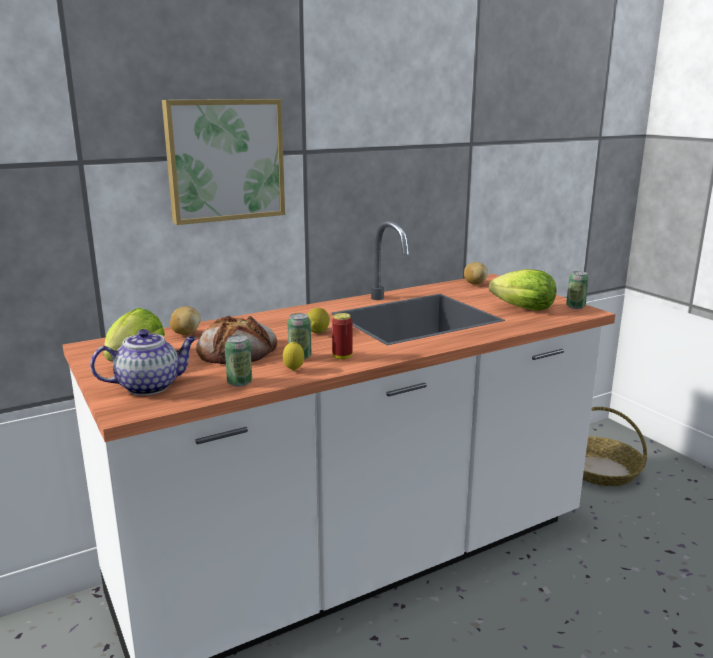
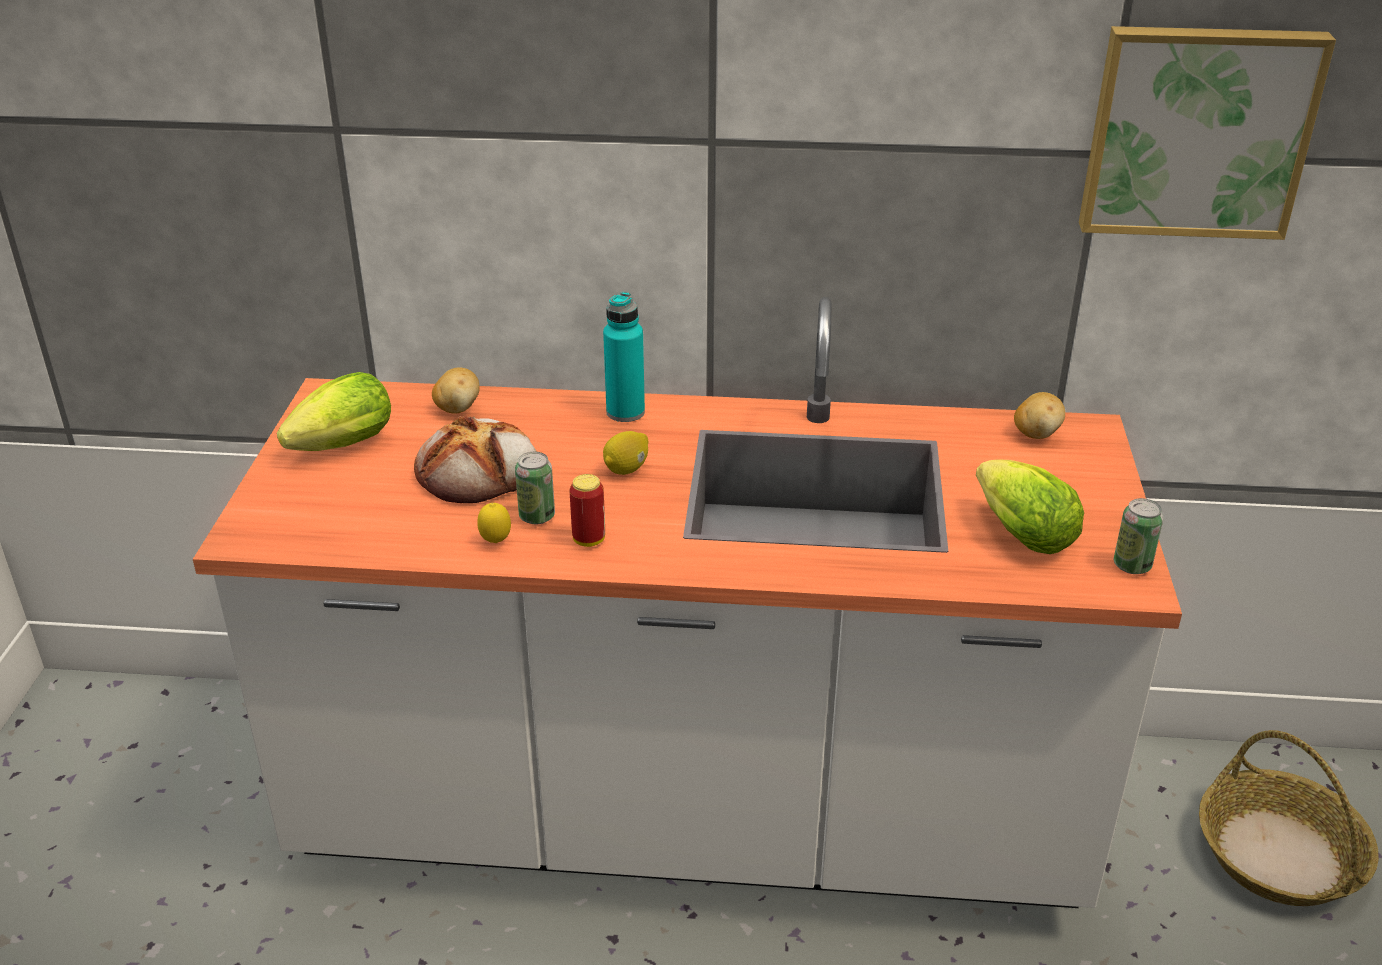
camera: 35 degrees right, 15 degrees up
(150, 386) = (309, 502): teapot -> none
(224, 160) = (557, 146): picture -> picture (1197, 131)
(239, 382) = (408, 539): can -> none
(283, 315) = (625, 412): none -> turquoise bottle

